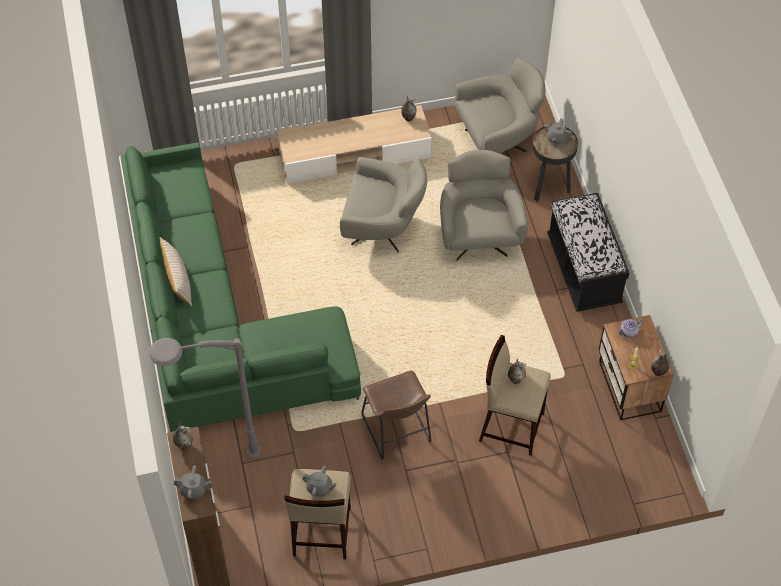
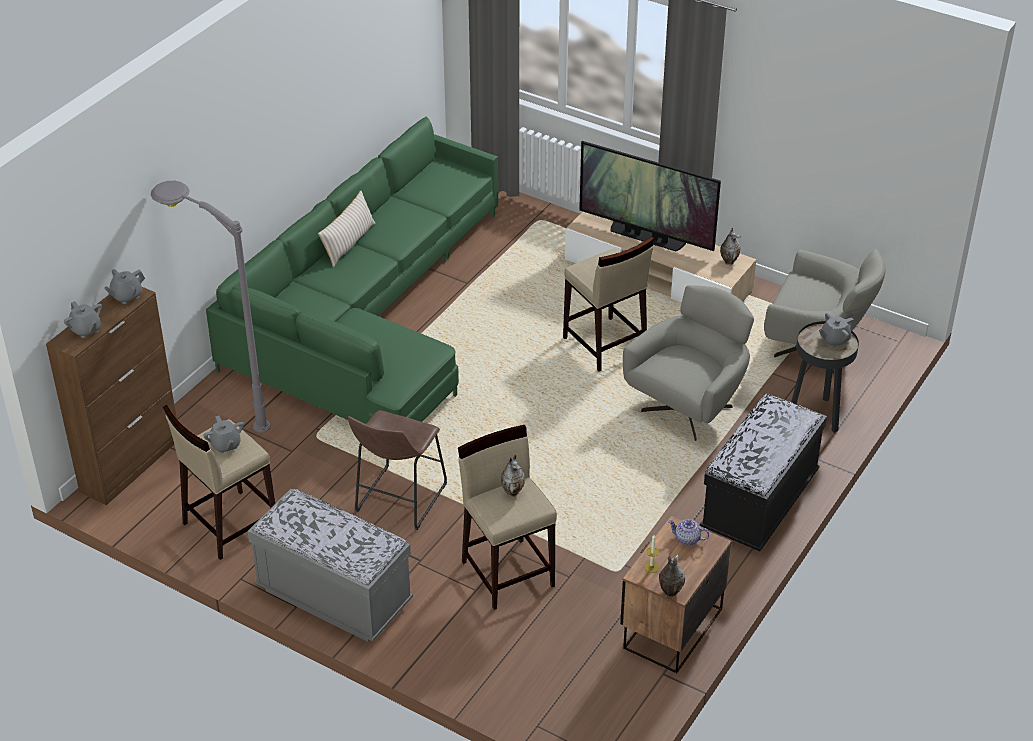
camera: 45 degrees right, 15 degrees down
(184, 444) = (126, 296): vase -> grey teapot
(340, 135) = (646, 237): none -> television
(383, 229) = (604, 345): grey armchair -> beige stool
(439, 524) = (334, 597): none -> grey bench

